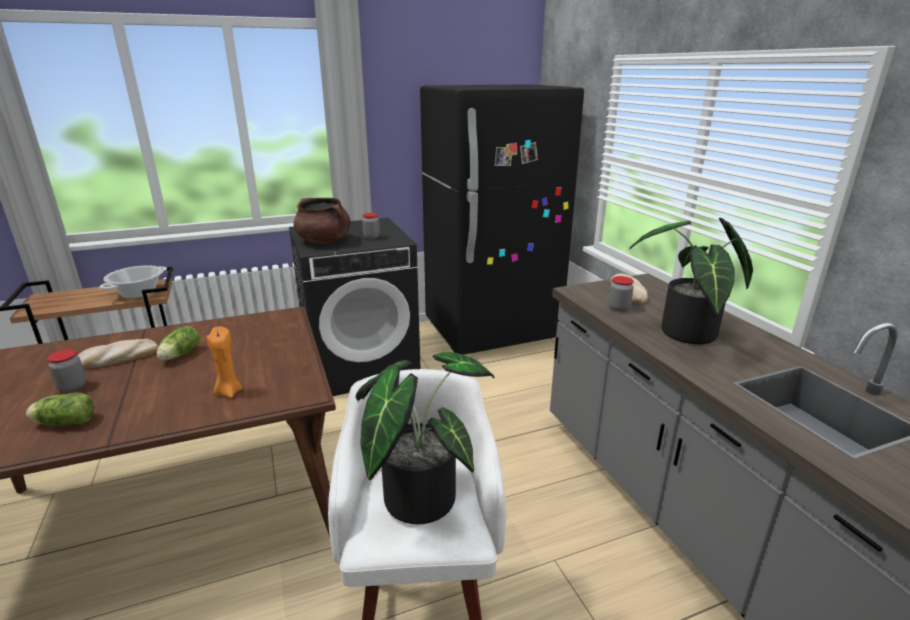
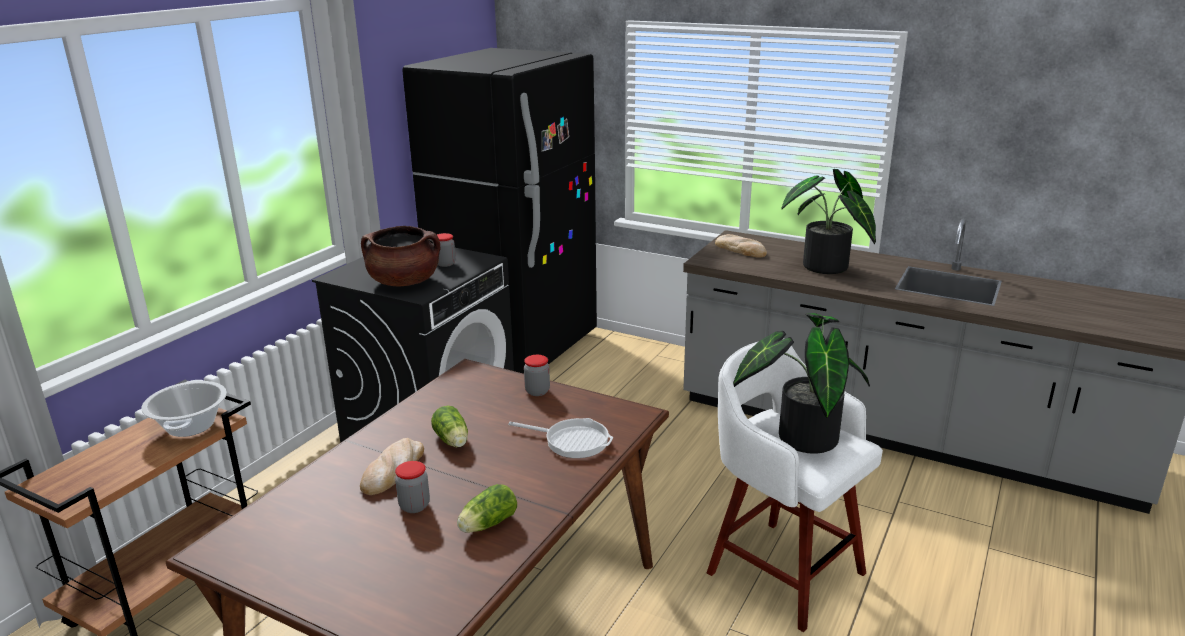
camera: 40 degrees left, 0 degrees up
(228, 392) = (572, 441): orange candle -> frying pan
(619, 308) = (756, 264): jar -> jar (537, 391)

